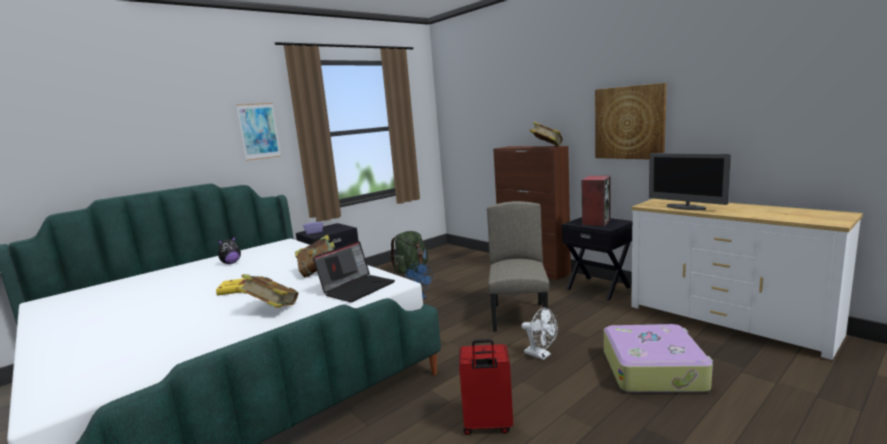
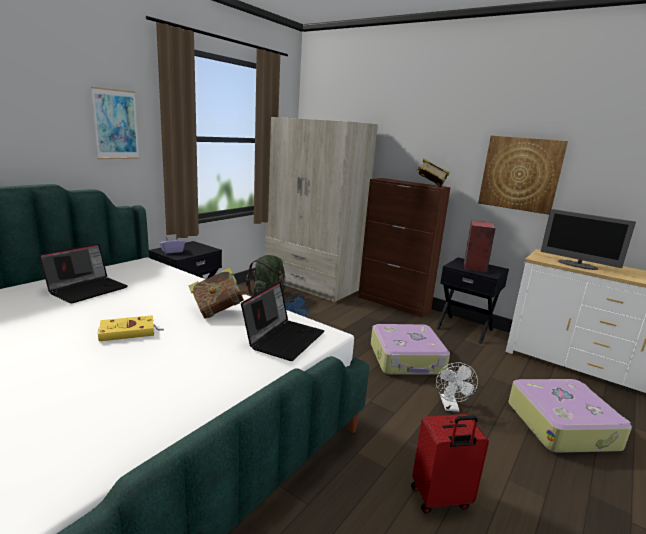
camera: 15 degrees left, 5 degrees up
(231, 263) = (87, 289): plush toy -> laptop
(271, 310) = (192, 369): book -> none
(459, 257) = (312, 284): none -> beige wardrobe
(519, 317) = (407, 359): beige chair -> suitcase
(541, 355) = (450, 407): white fan -> white fan turned 60 degrees clockwise

